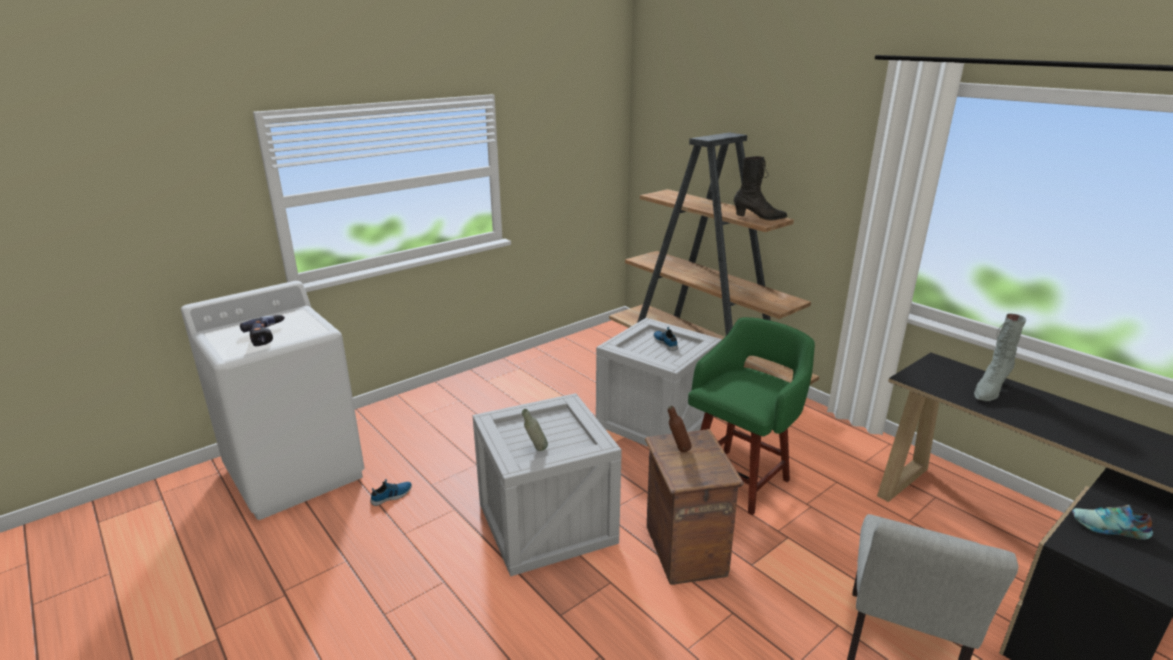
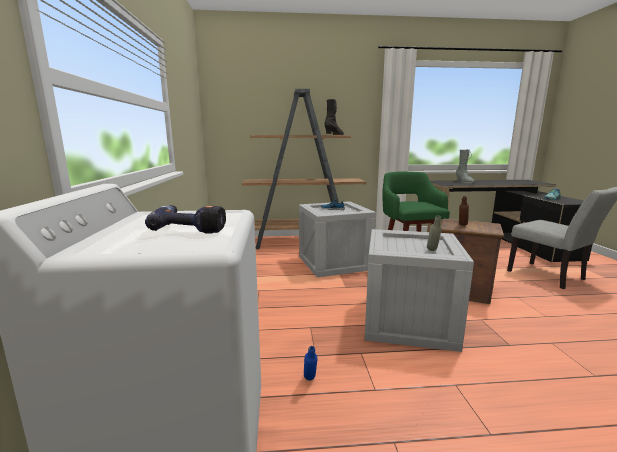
camera: 55 degrees left, 10 degrees down
(392, 496) = (310, 381): shoe -> blue bottle

